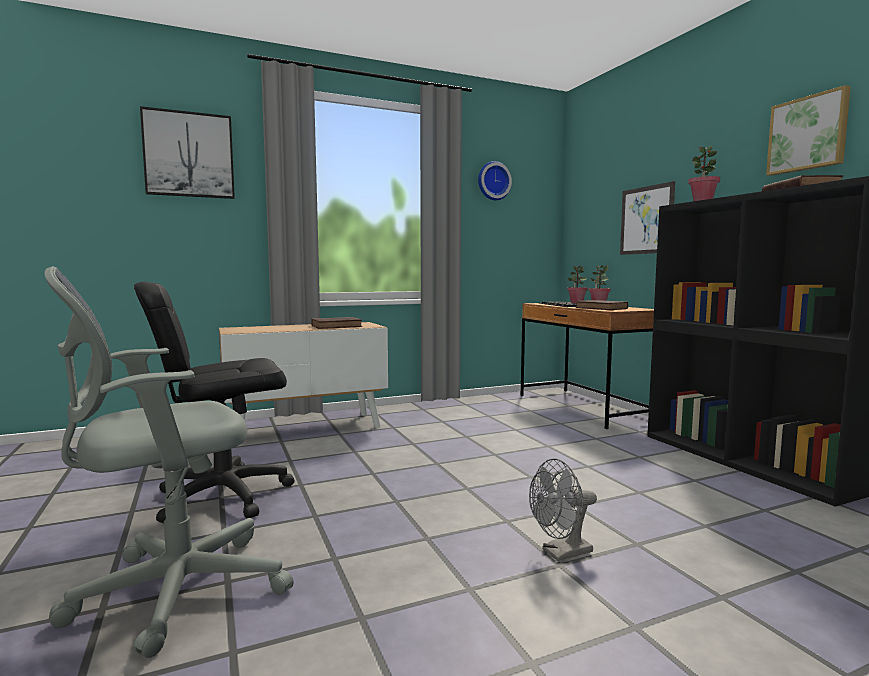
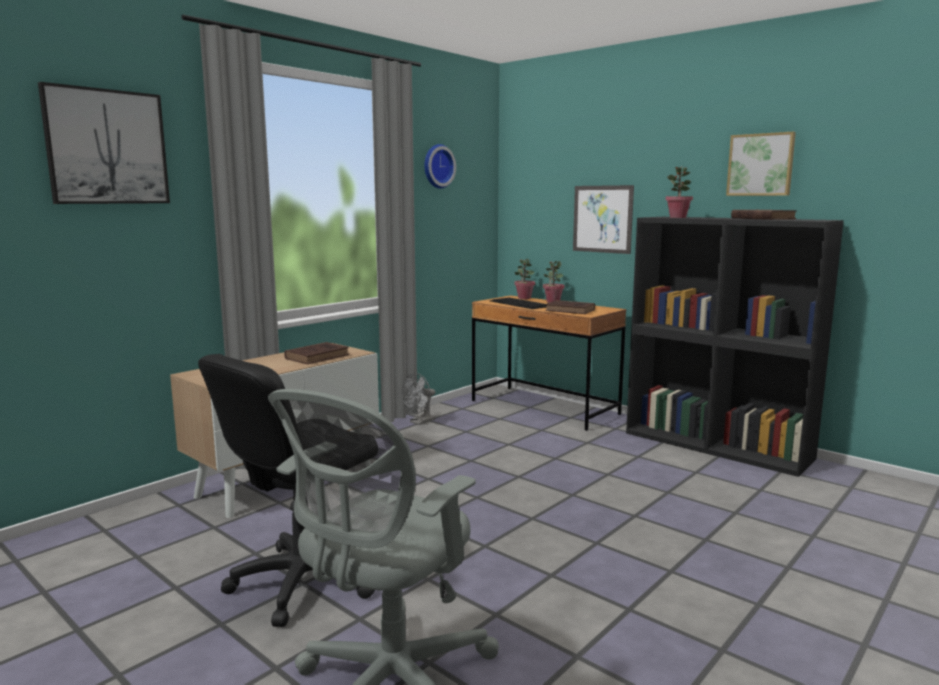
camera: 25 degrees left, 5 degrees up
(561, 553) = (663, 561): grey fan -> grey fan (420, 422)

